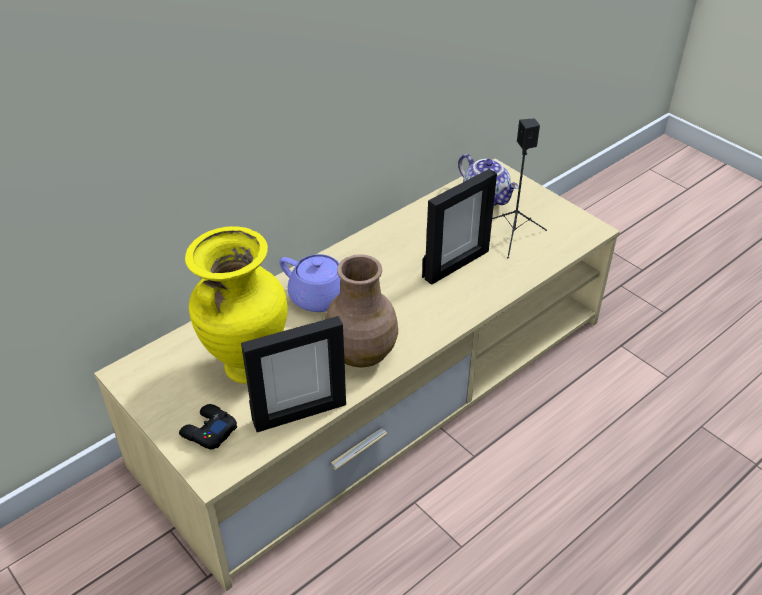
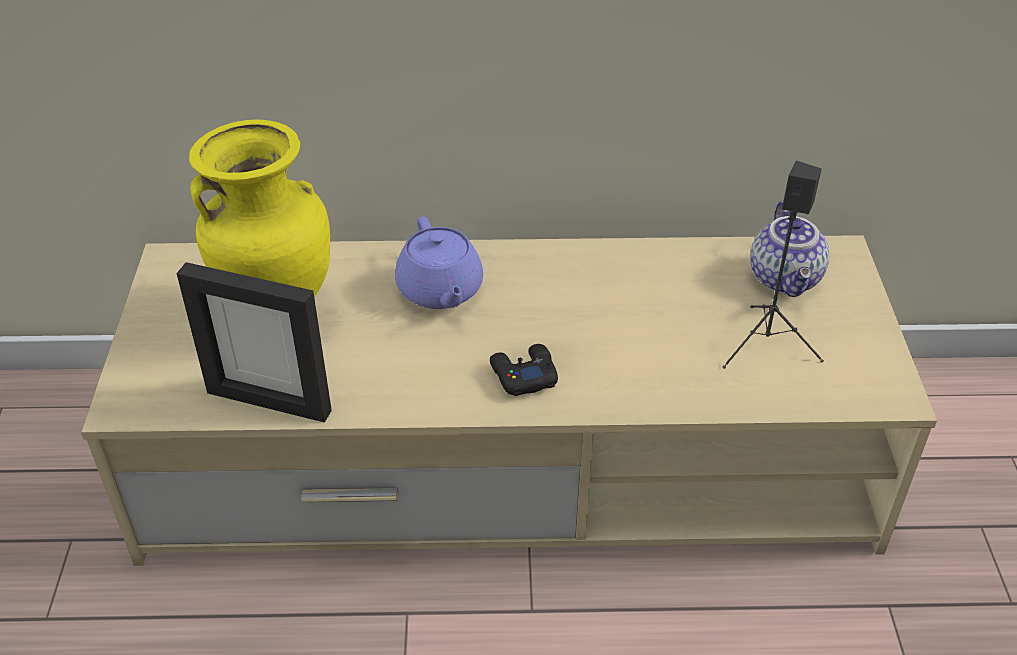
camera: 40 degrees right, 0 degrees up
(208, 431) = (168, 363): black game controller -> black game controller (523, 375)
(360, 354) = (406, 377): brown vase -> none
(455, 264) = (644, 338): picture frame -> none

